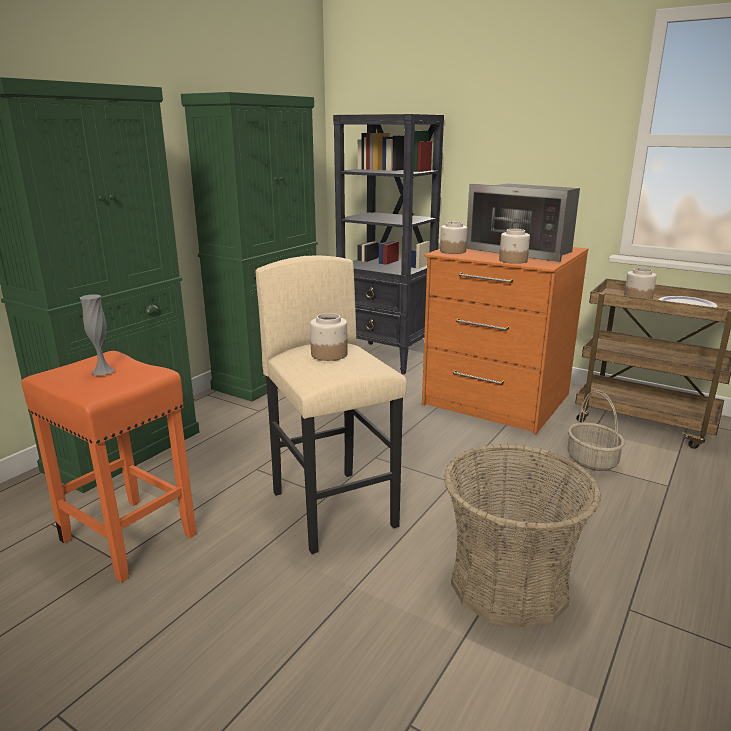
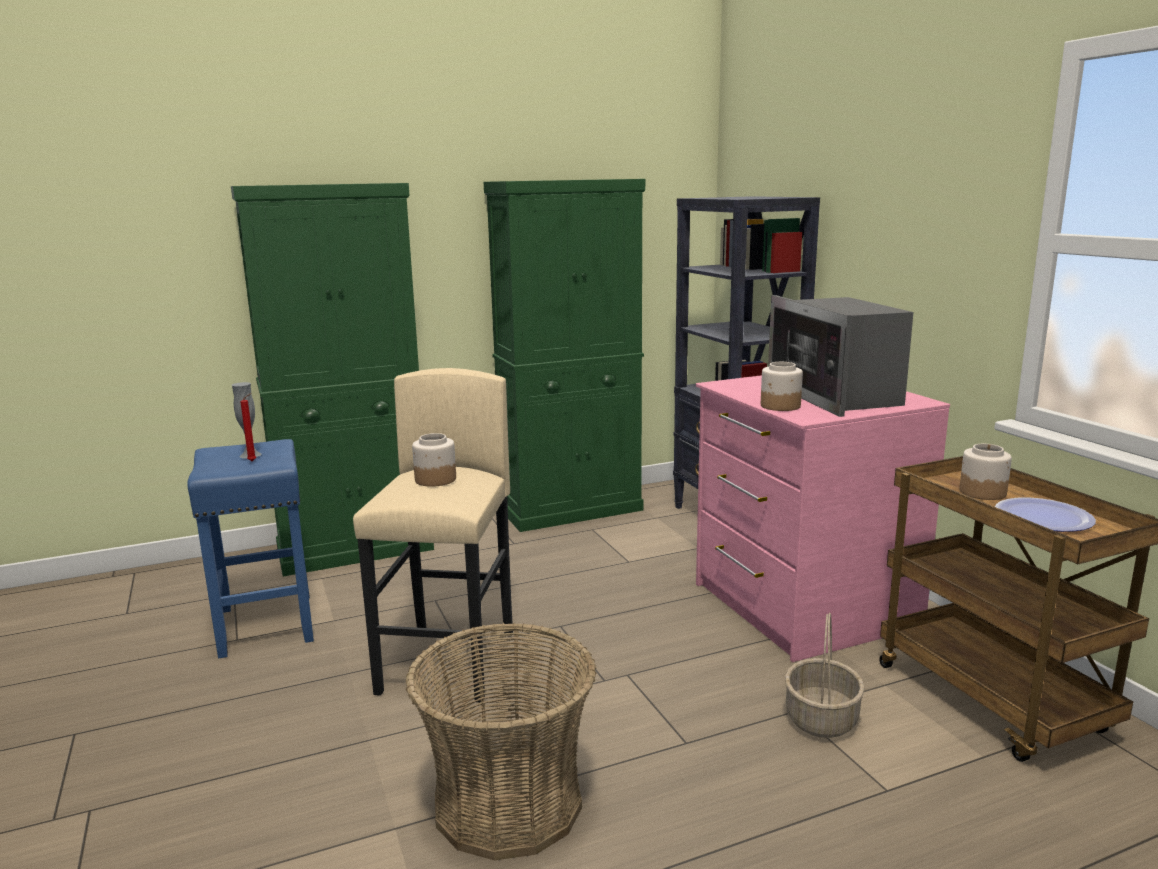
camera: 35 degrees right, 5 degrees down
(120, 375) = (253, 461): none -> red candle
(130, 538) = (267, 626): orange stool -> blue stool
(452, 251) = (738, 384): jar -> none
(495, 400) = (801, 605): orange dresser -> pink dresser

